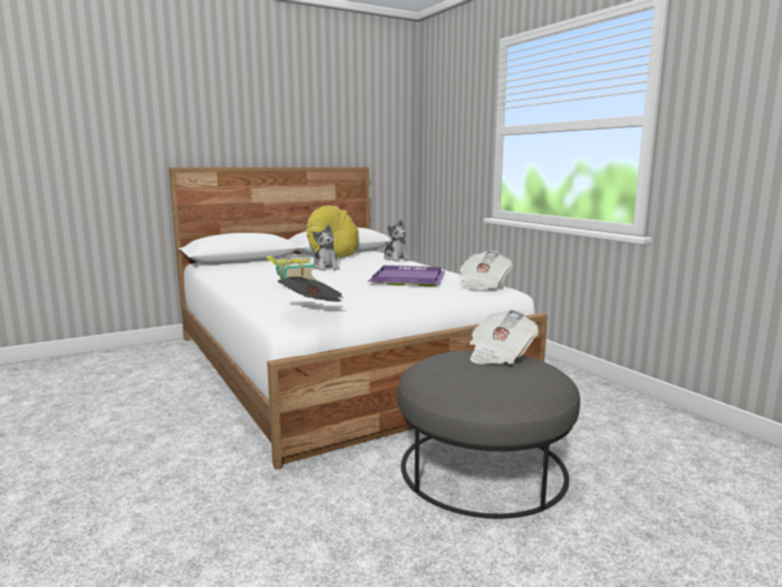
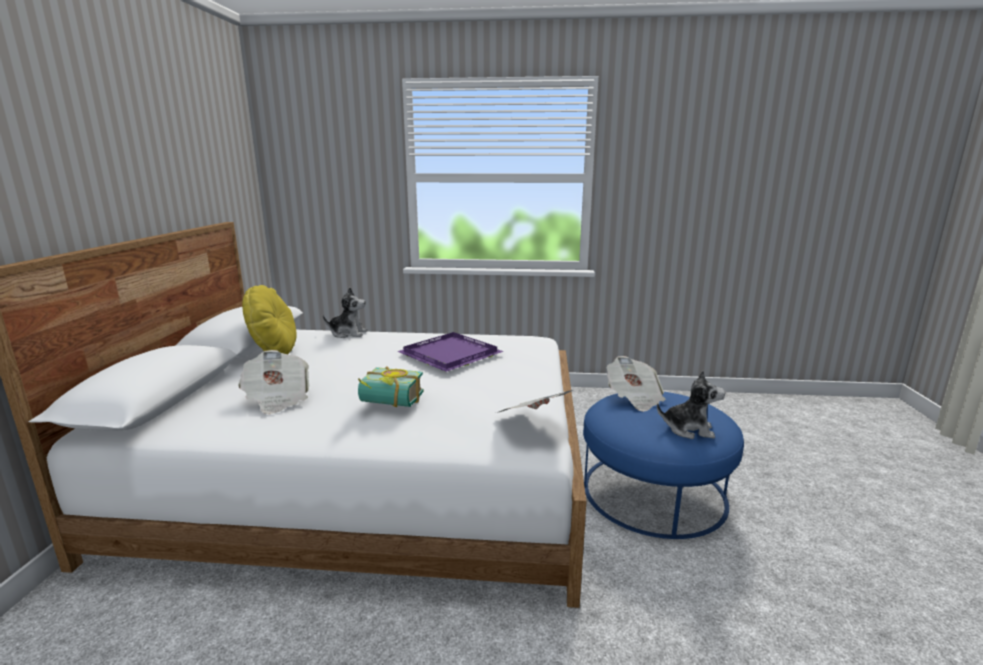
camera: 55 degrees left, 5 degrees up
(326, 268) = (323, 370): plush toy -> plush toy (688, 429)
(482, 285) = (519, 340): newspaper -> newspaper (277, 398)
(483, 467) = (653, 491): grey ottoman -> blue ottoman

